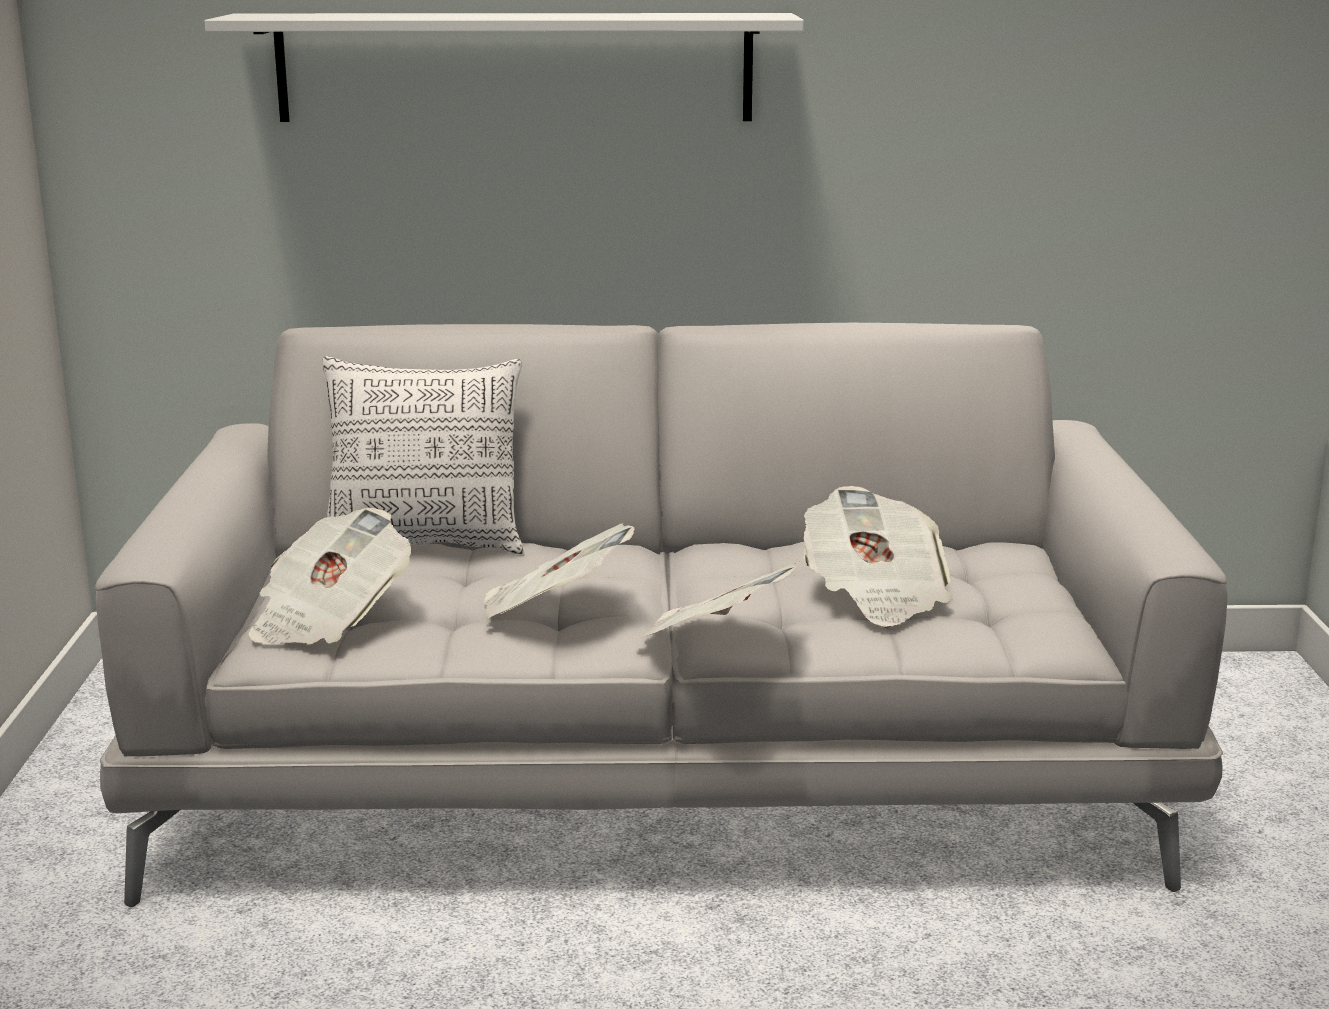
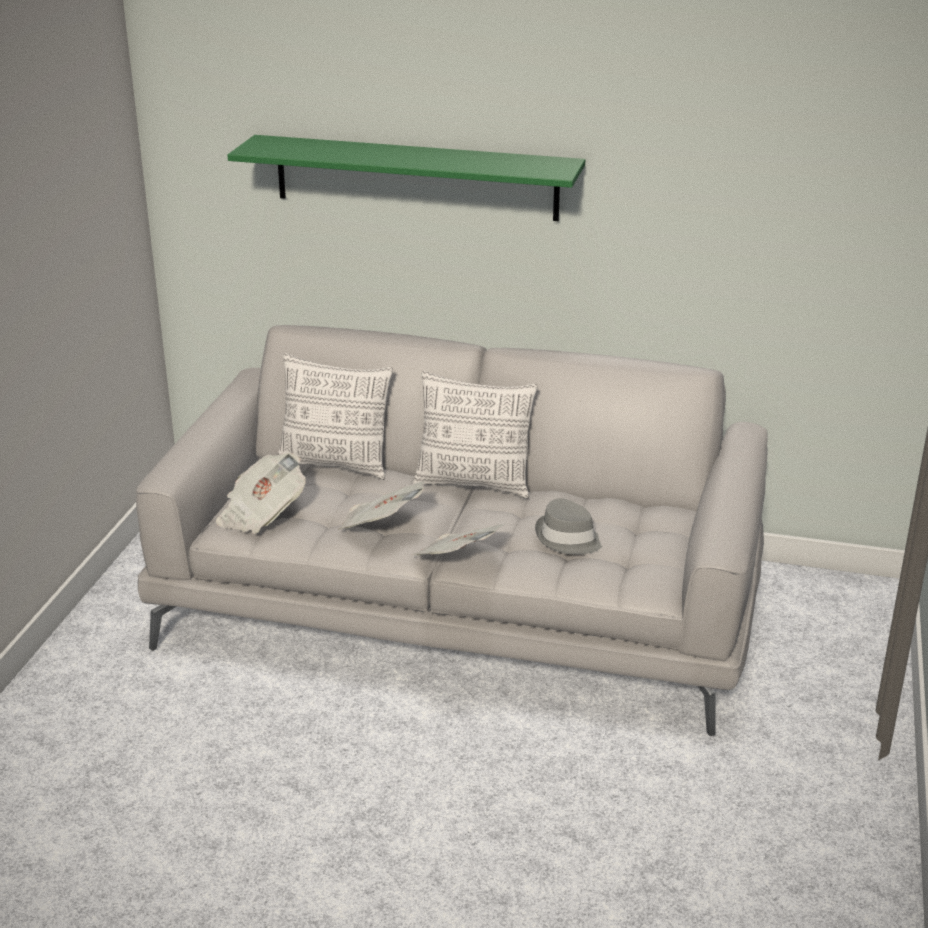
camera: 15 degrees right, 10 degrees up
(515, 67) = (416, 177): white shelf -> green shelf
(672, 547) = (474, 484): none -> pillow
(875, 595) = (568, 539): newspaper -> grey hat

